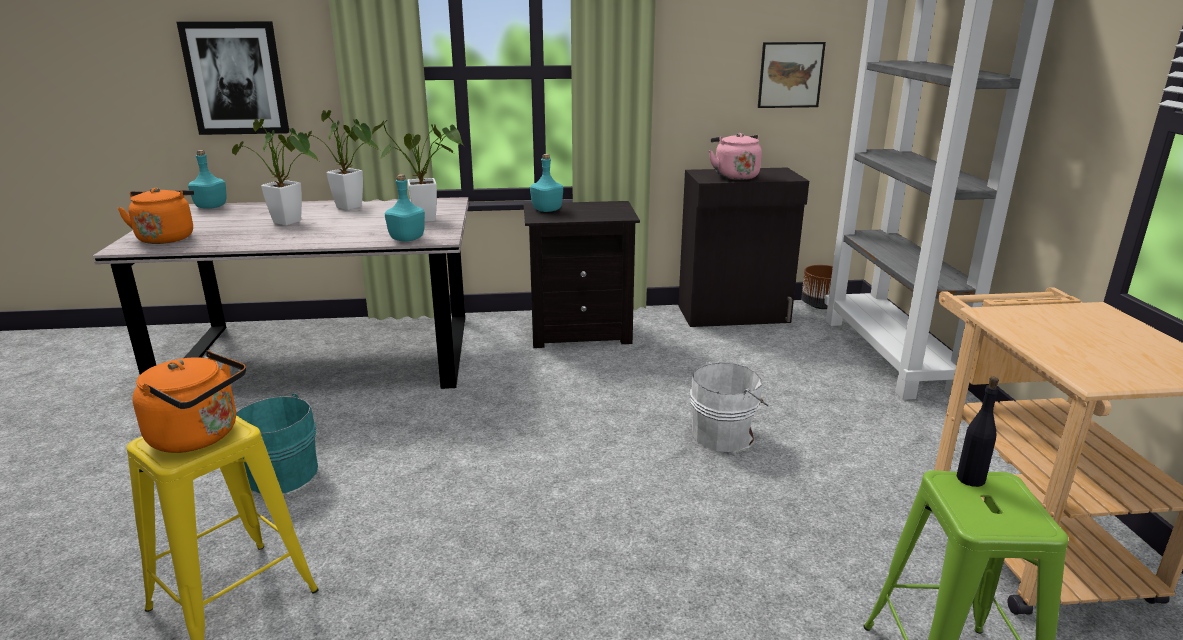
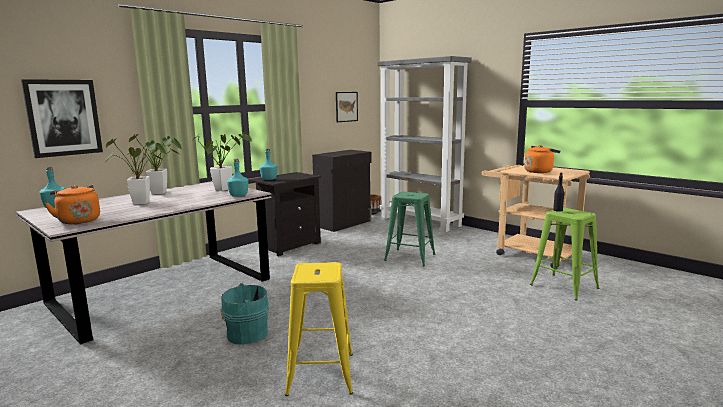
camera: 40 degrees left, 10 degrees down
(200, 436) = (320, 270): orange kettle -> orange kettle (539, 171)
(725, 434) = (409, 257): white bucket -> green stool
(734, 176) = (340, 153): pink kettle -> none

